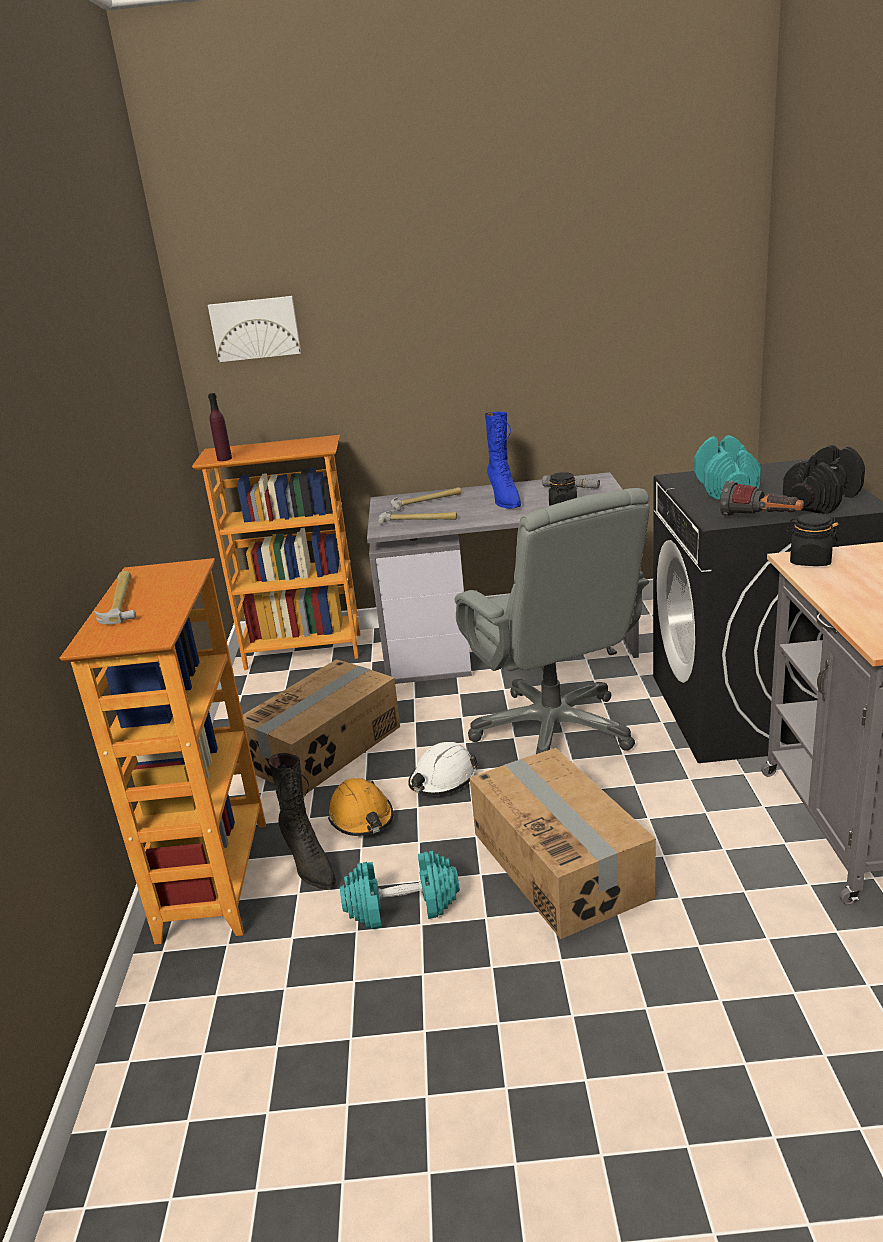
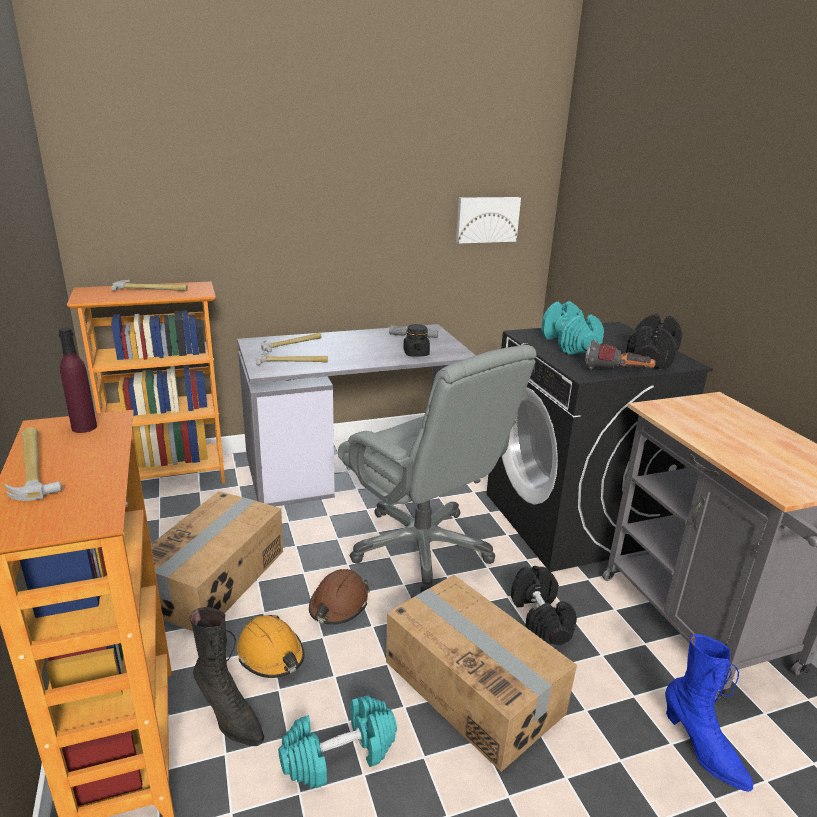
camera: 20 degrees left, 0 degrees up
(224, 459) = (101, 299): purple bottle -> purple bottle (84, 427)
(255, 328) = (132, 175): picture -> picture (486, 219)
(275, 447) = (150, 290): none -> hammer
(442, 780) = (338, 605): white hard hat -> brown hard hat
(504, 500) = (362, 345): blue boot -> blue boot (702, 749)
(664, 807) = (539, 618): none -> black dumbbell
(810, 561) = (666, 410): black jar -> none

